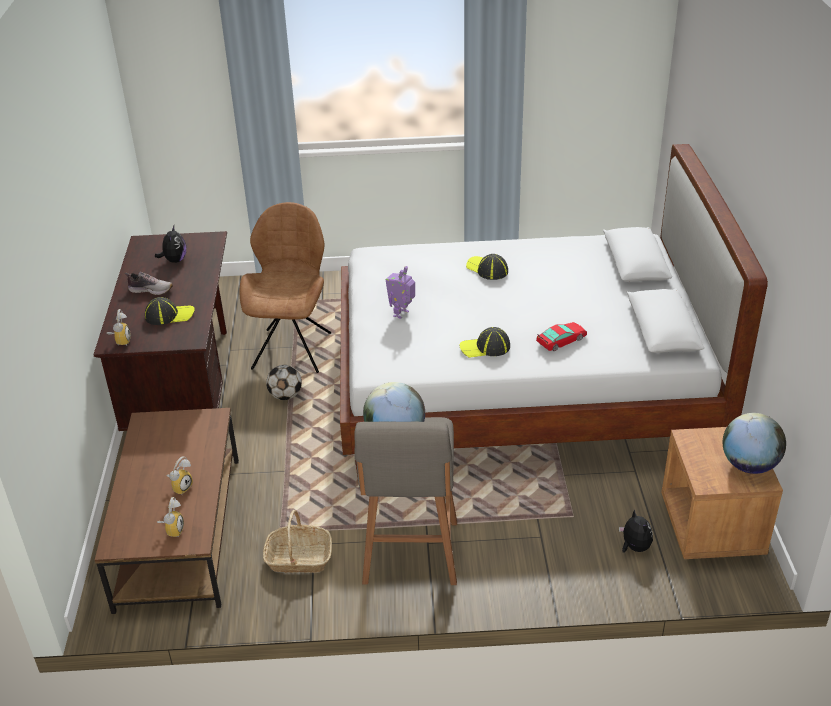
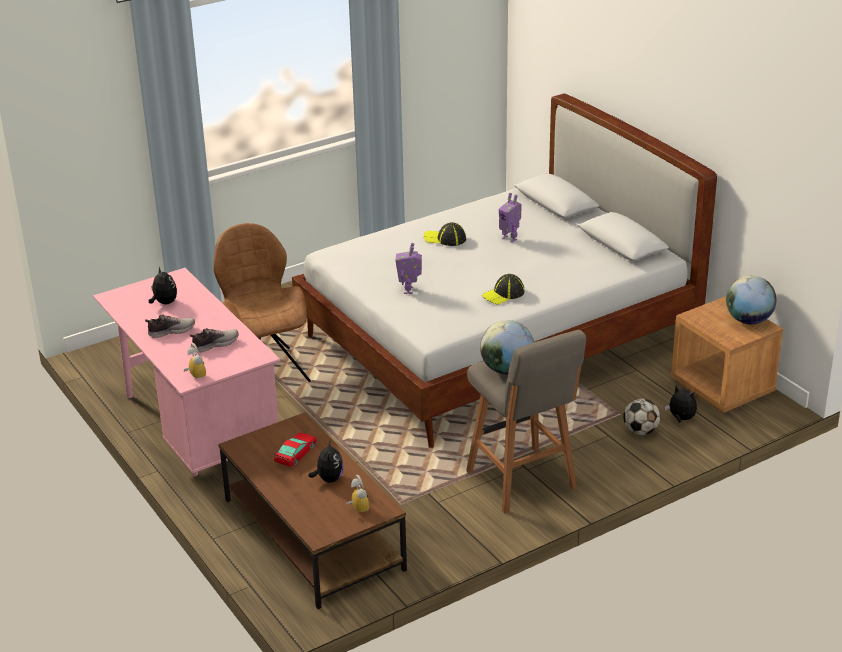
camera: 30 degrees left, 5 degrees down
(169, 315) = (214, 344): cap -> shoe
(181, 487) = (328, 479): alarm clock -> plush toy
(184, 387) = (195, 431): brown desk -> pink desk
(285, 396) = (299, 408): football -> football (640, 431)
(298, 558) = (435, 515): basket -> none
(551, 288) = (510, 238): none -> toy robot
(561, 340) = (556, 273): toy car -> toy car (295, 454)

